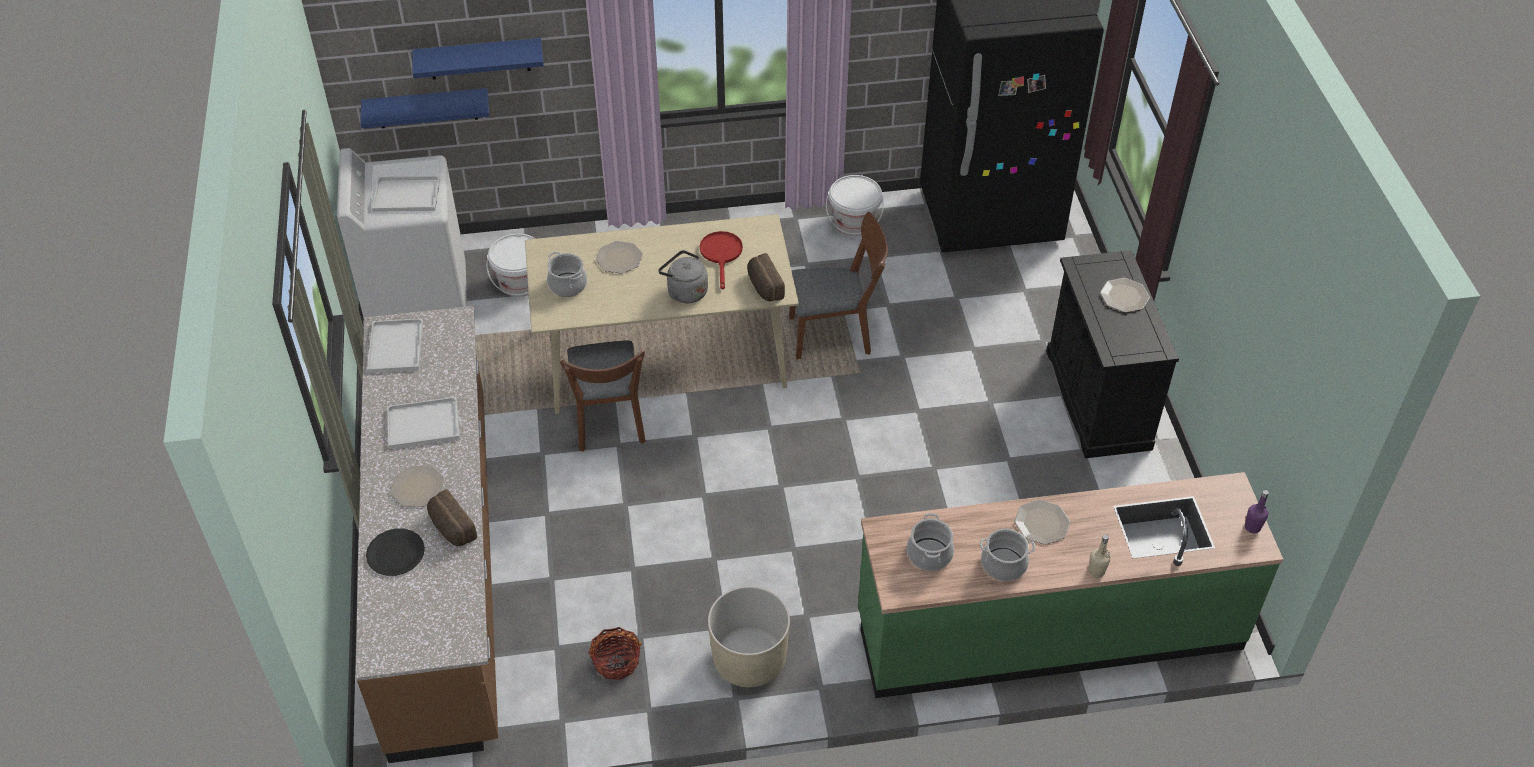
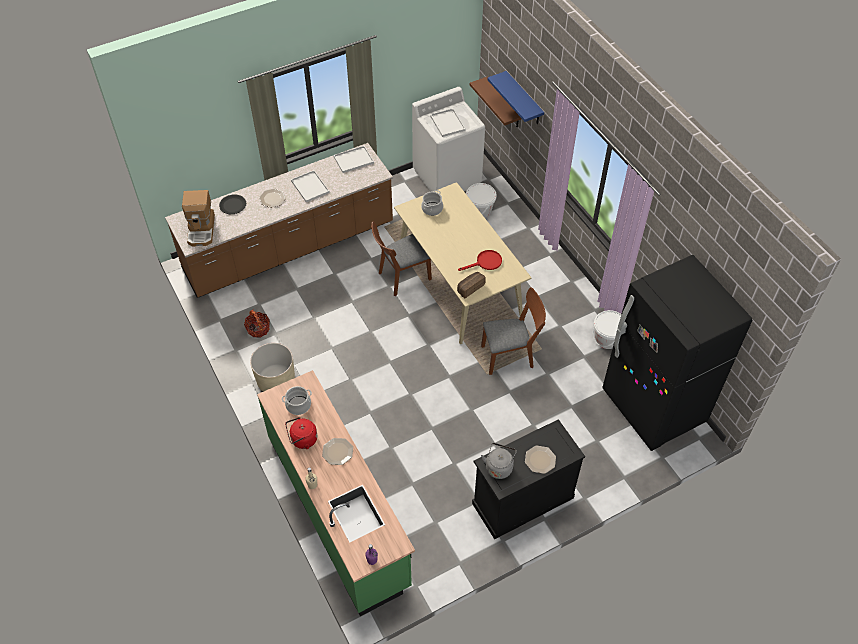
camera: 70 degrees right, 5 degrees up
(427, 108) = (504, 103): blue shelf -> brown shelf
(432, 618) = (202, 230): none -> coffee machine
(451, 528) = (253, 218): bread -> none
(619, 258) = (461, 222): plate -> none
(685, 291) = (450, 256): grey kettle -> grey kettle (499, 467)
(836, 334) = (511, 355): brown chair -> brown chair turned 75 degrees counterclockwise
(1003, 565) = (302, 440): cooking pot -> red kettle

